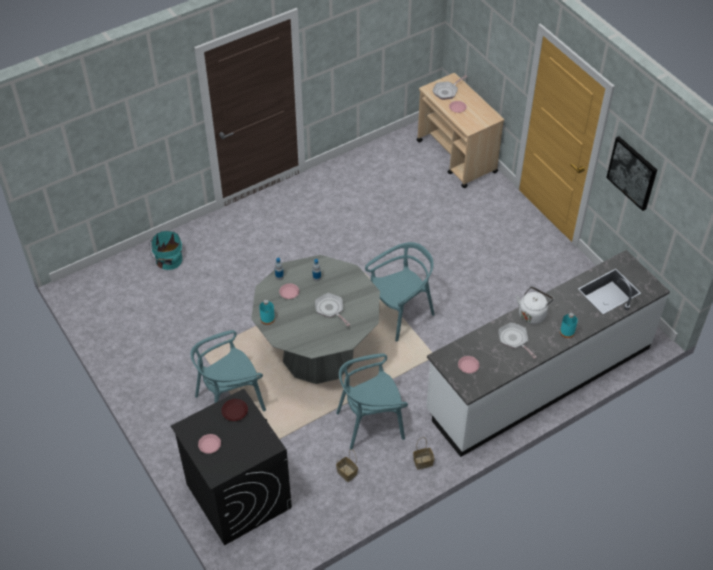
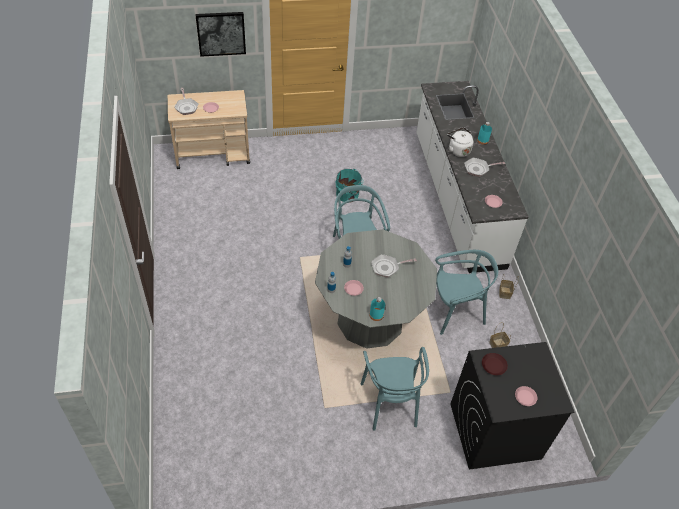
camera: 70 degrees left, 0 degrees up
(168, 261) = (193, 399): turquoise bucket -> turquoise bucket (348, 194)
(370, 423) = (455, 311): turquoise chair -> turquoise chair turned 105 degrees counterclockwise
(632, 173) = (394, 31): picture -> picture (221, 33)

